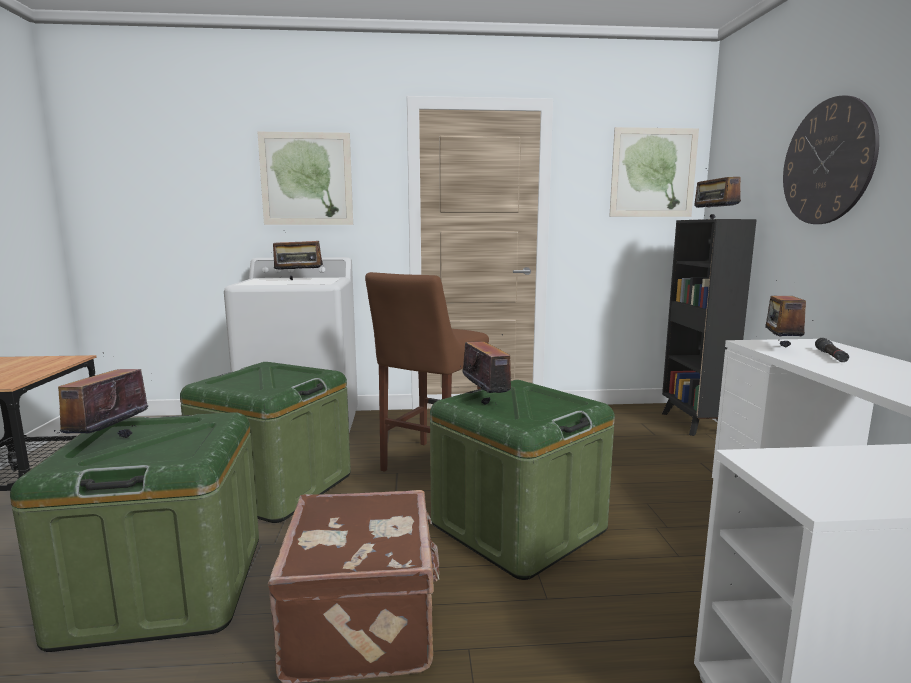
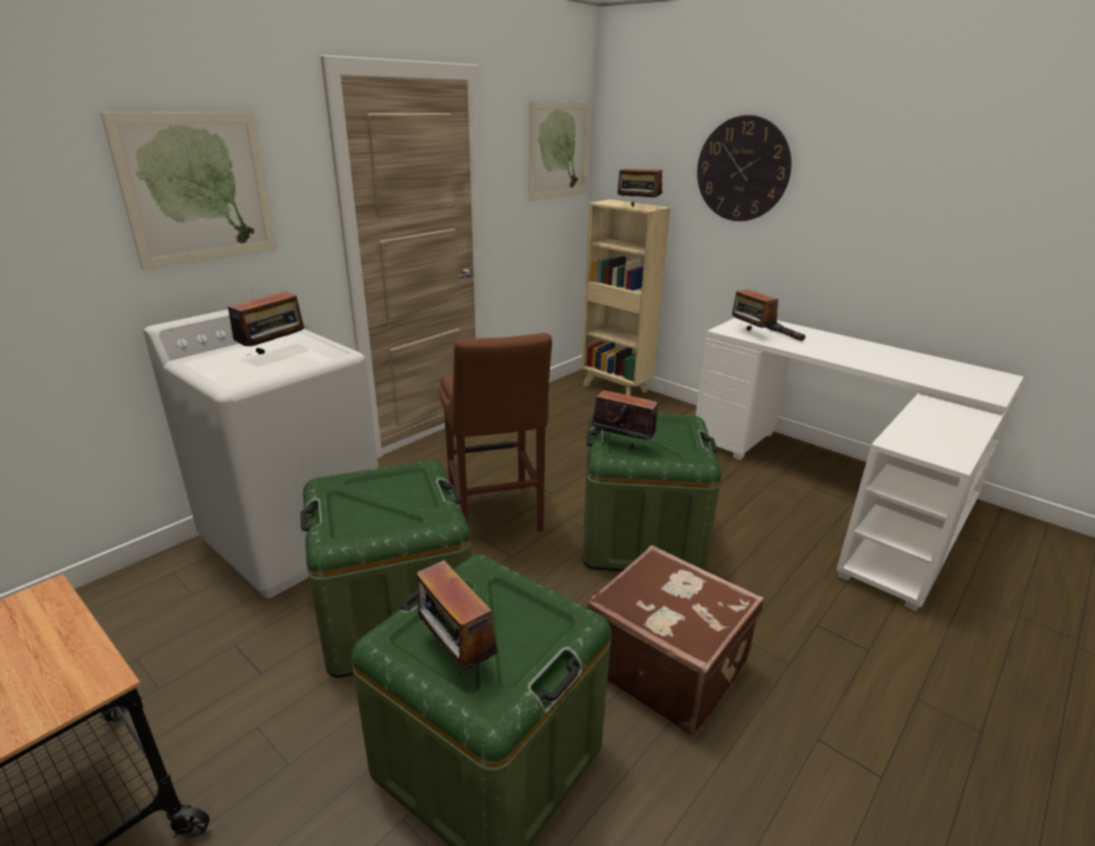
camera: 45 degrees left, 15 degrees up
(694, 424) = (616, 389): black bookcase -> beige bookcase

